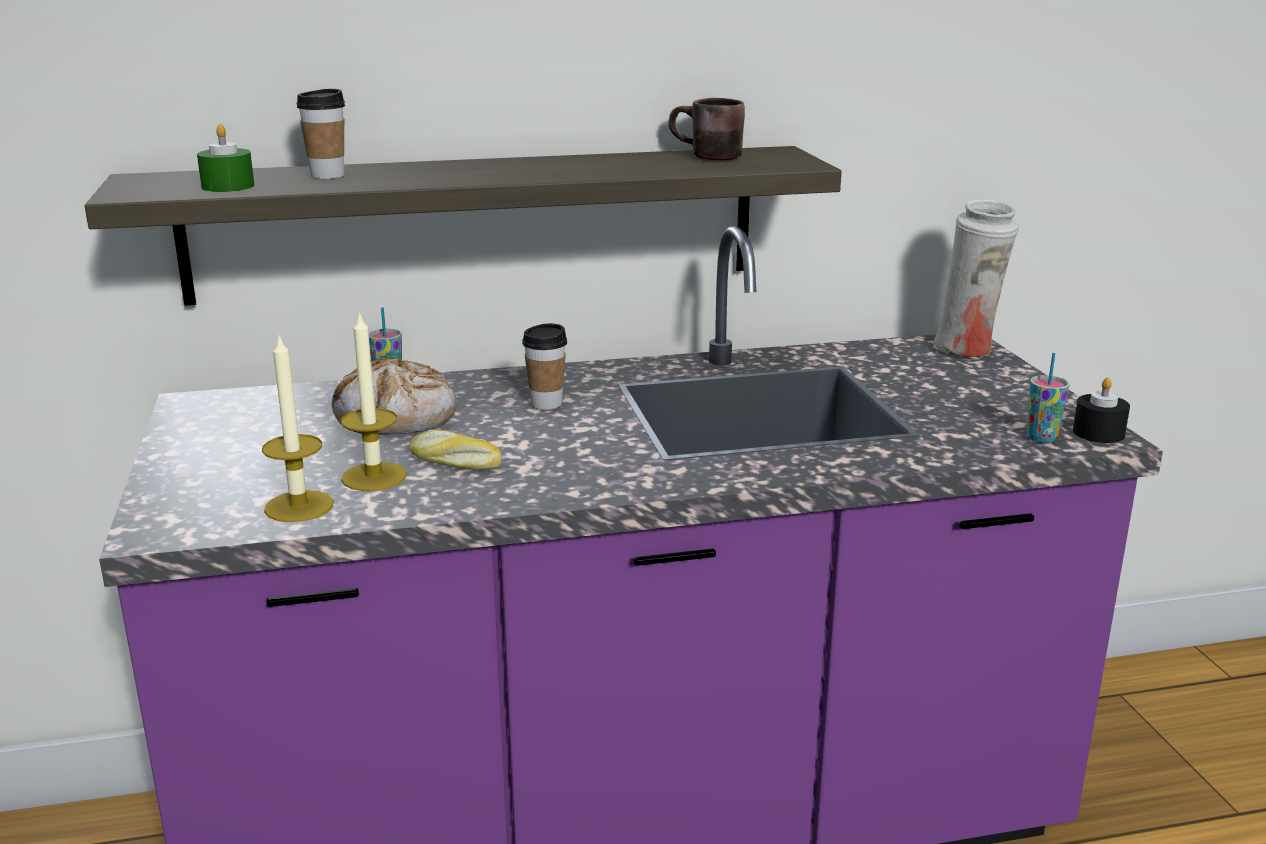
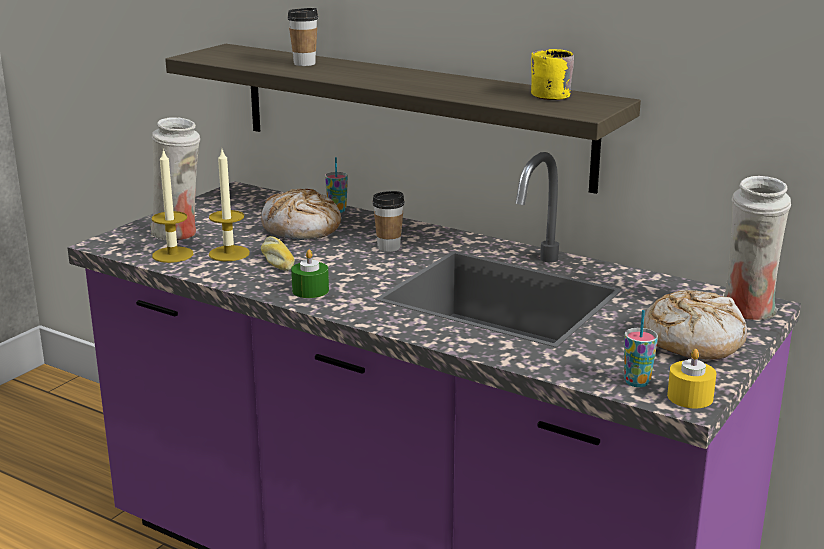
camera: 45 degrees right, 0 degrees up
(228, 186) = (244, 60): green candle -> green candle (310, 290)
(244, 479) = (179, 234): none -> white vase
(704, 156) = (543, 94): brown mug -> yellow mug
(990, 388) = (692, 340): none -> bread
(1098, 433) = (690, 397): black candle -> yellow candle

